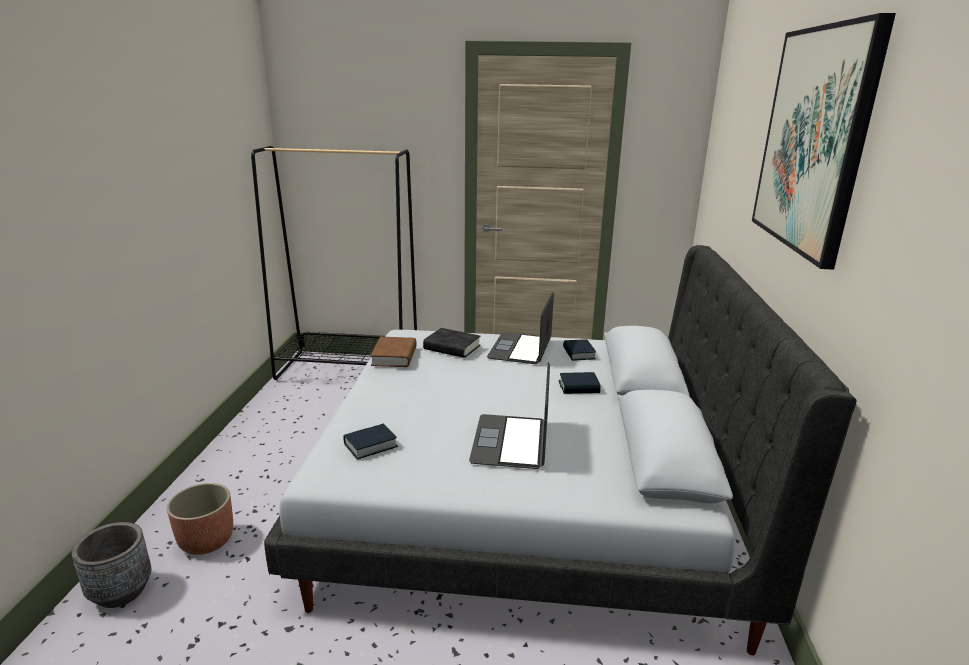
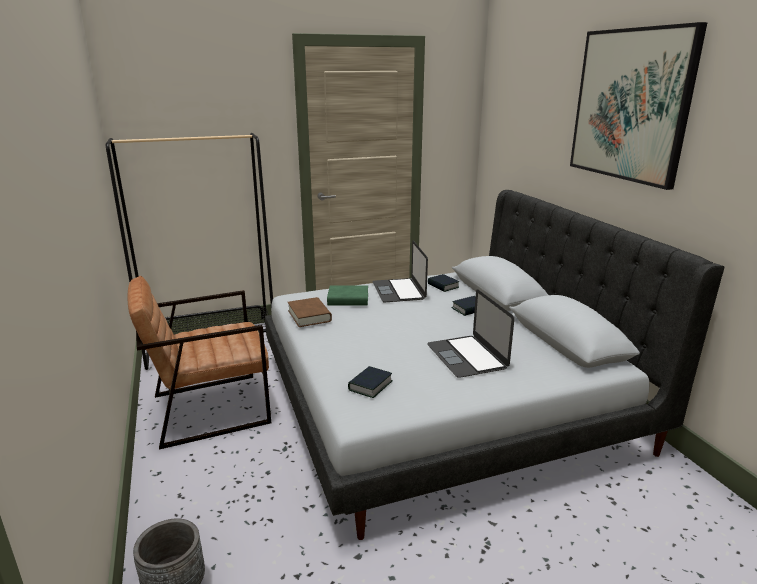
camera: 25 degrees left, 0 degrees up
(206, 540) = (217, 519): planter -> none
(294, 431) = (210, 408): none -> brown armchair
(452, 347) = (348, 300): black book -> green book

